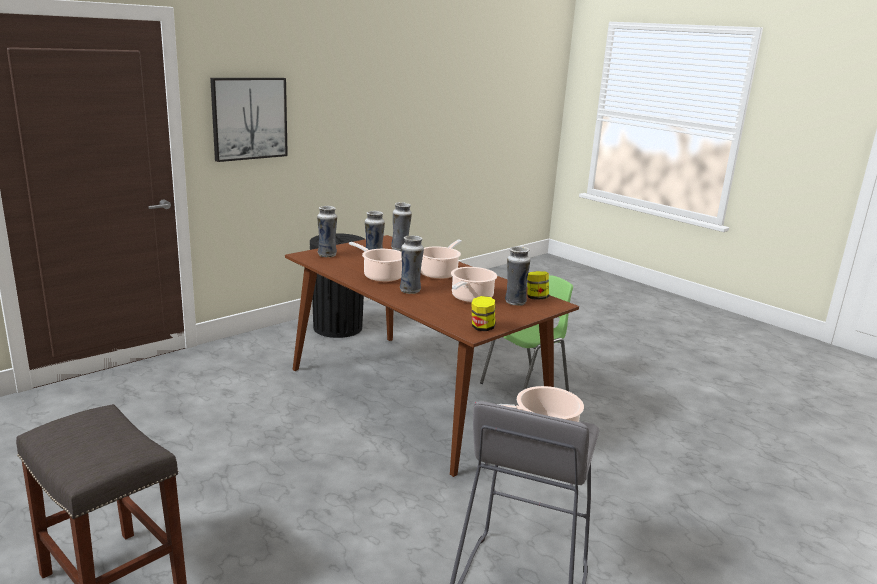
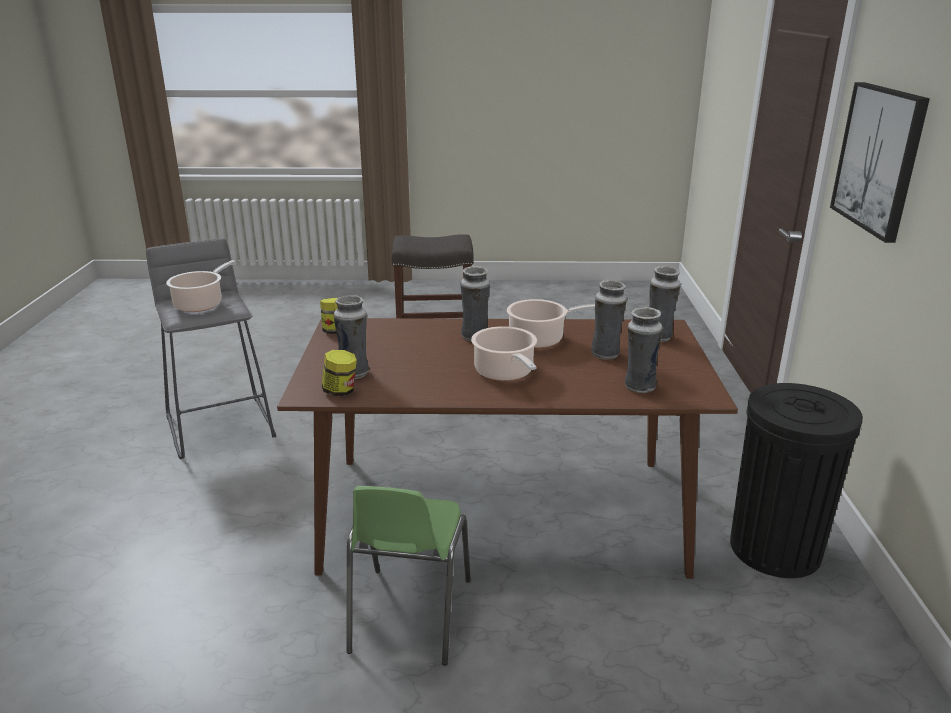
camera: 135 degrees right, 5 degrees up
(471, 298) = (404, 356): cooking pot -> none

